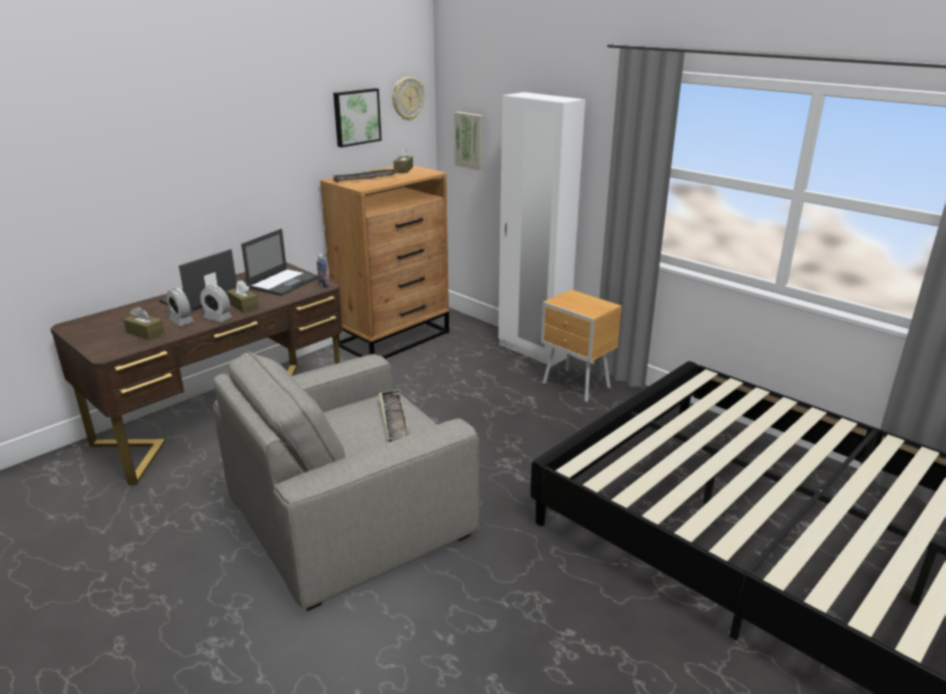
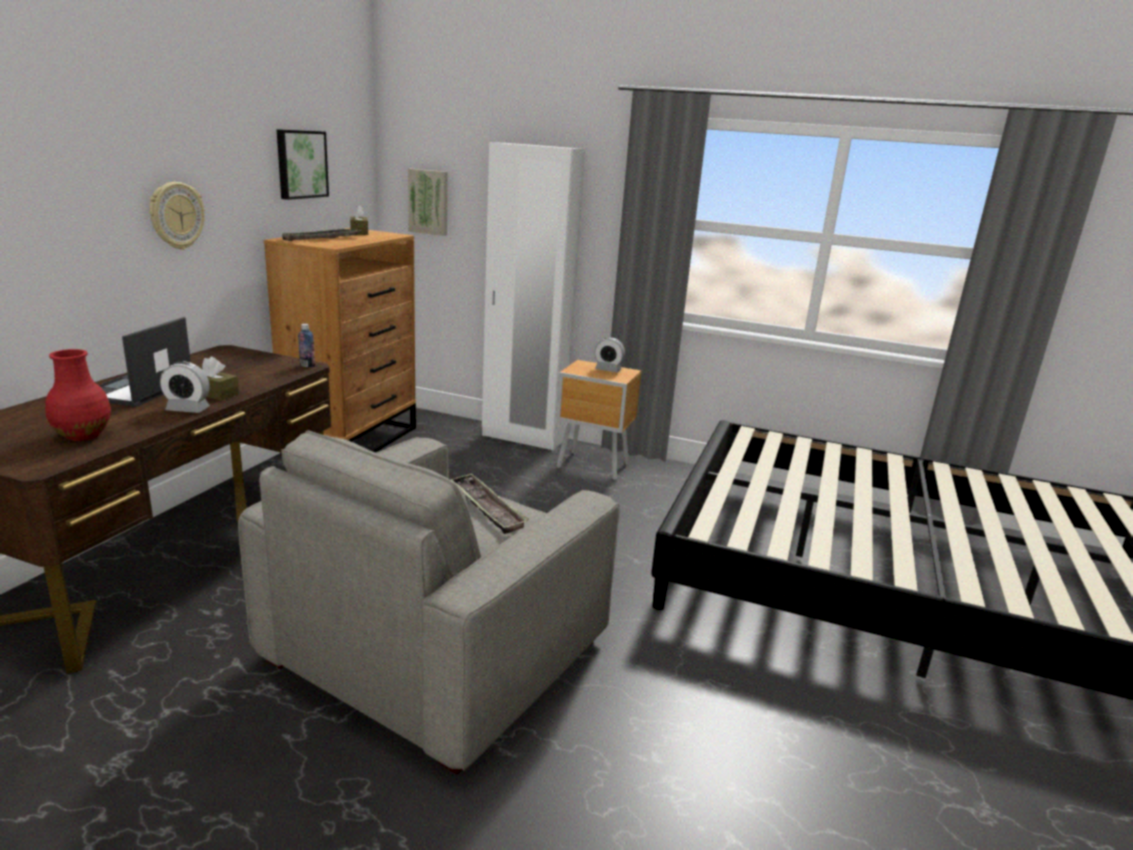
camera: 25 degrees left, 5 degrees down
(145, 333) = (84, 435): brown tissue box -> red vase
(181, 321) = (132, 417): alarm clock -> alarm clock (608, 370)
(284, 282) = (248, 365): laptop -> none
(407, 98) = (351, 149): wall clock -> wall clock (176, 215)

